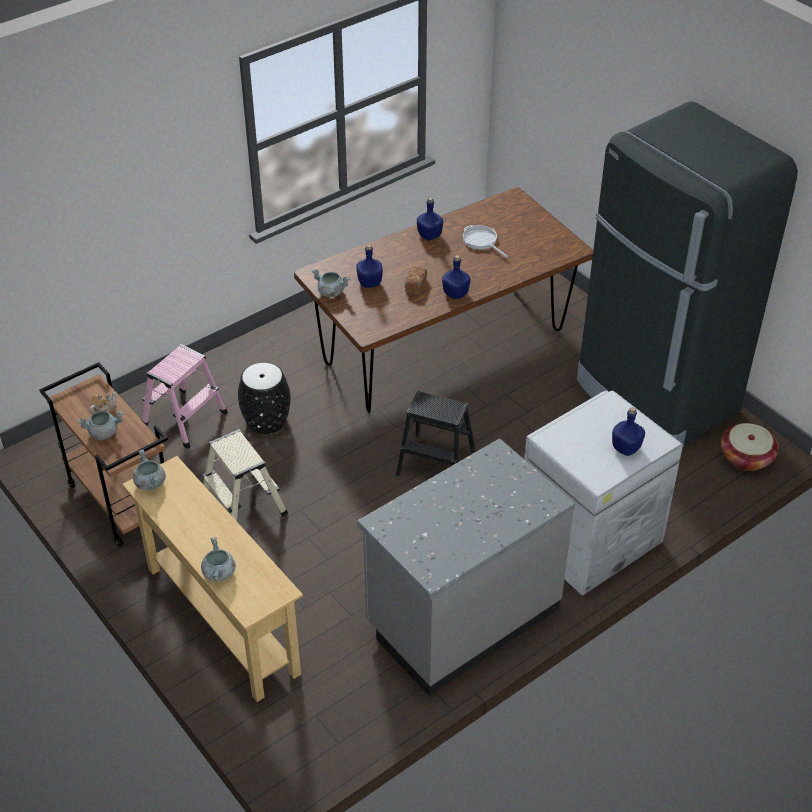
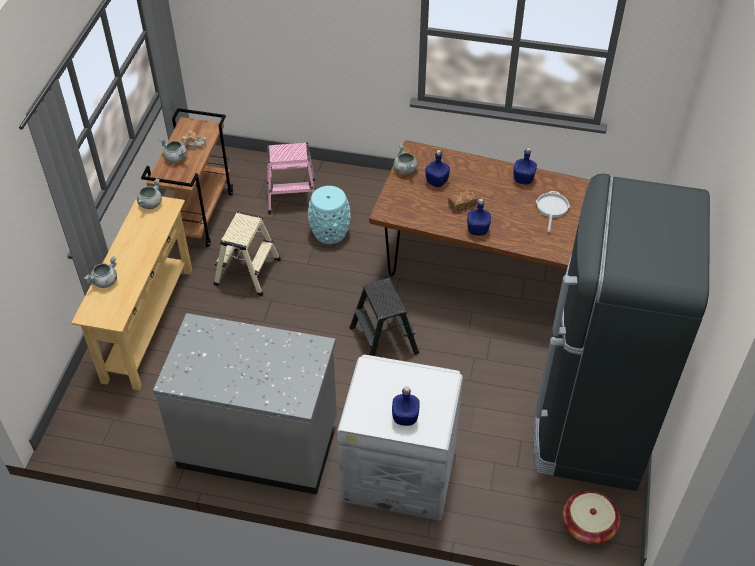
camera: 50 degrees right, 5 degrees up
(266, 420) = (330, 232): black stool -> turquoise stool

